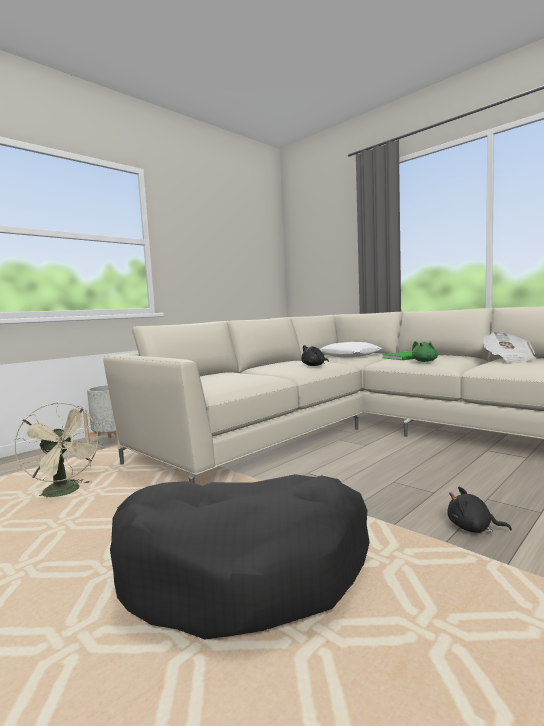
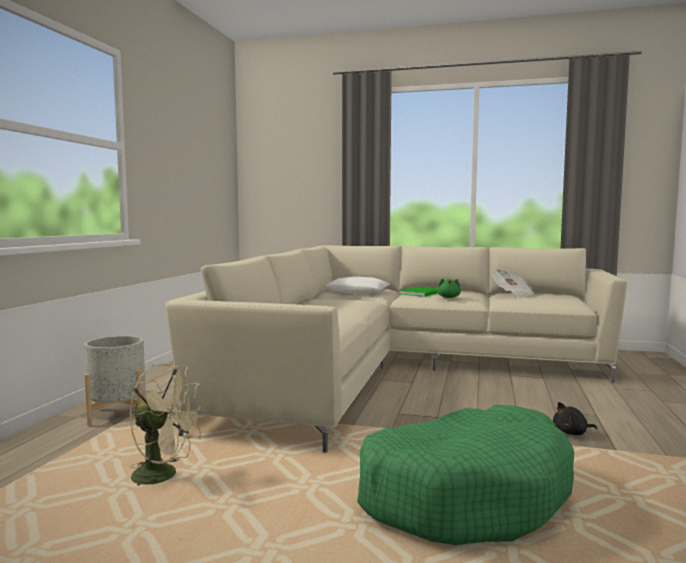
camera: 30 degrees left, 0 degrees up
(243, 569) = (464, 495): black dog bed -> green dog bed
(314, 365) = (356, 304): black plush toy -> none

